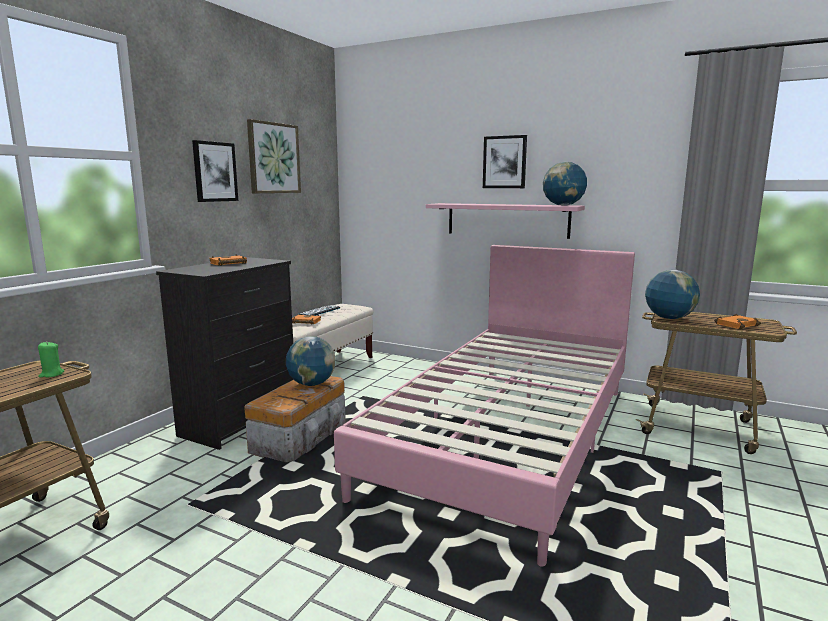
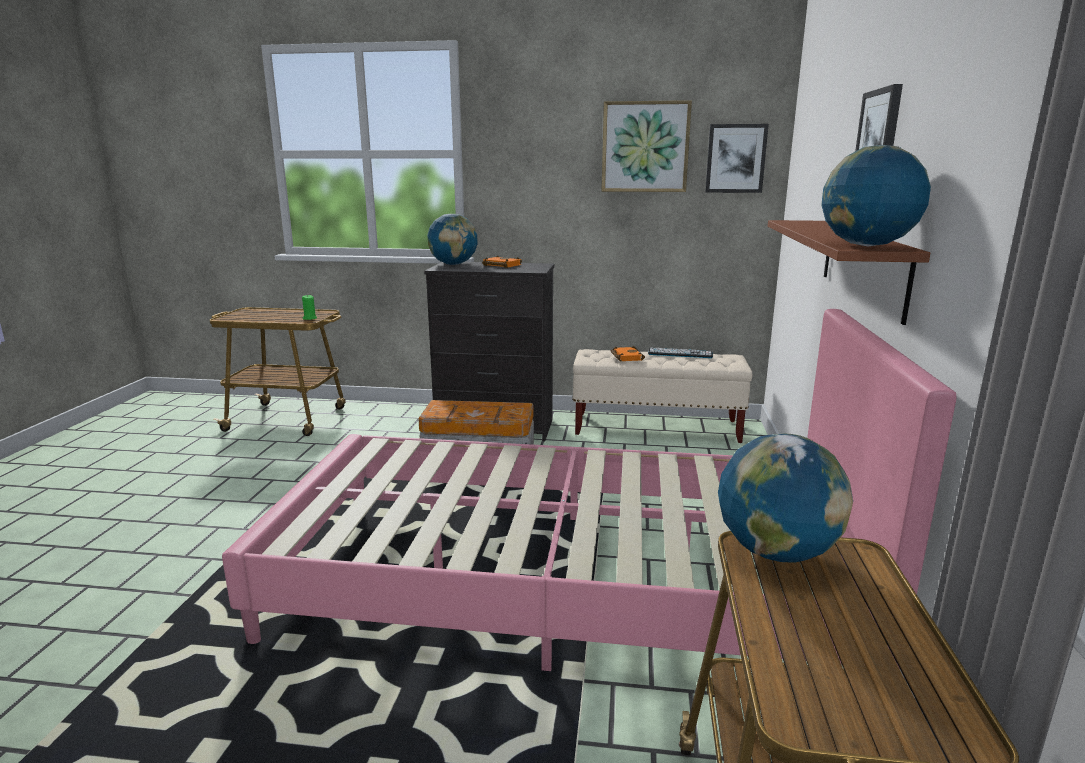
camera: 70 degrees right, 5 degrees up
(215, 172) = (549, 166): picture -> picture (735, 158)
(311, 384) = (495, 411): globe -> globe (453, 264)
(507, 220) = (863, 265): pink shelf -> brown shelf
(735, 324) = (816, 652): orange book -> none

